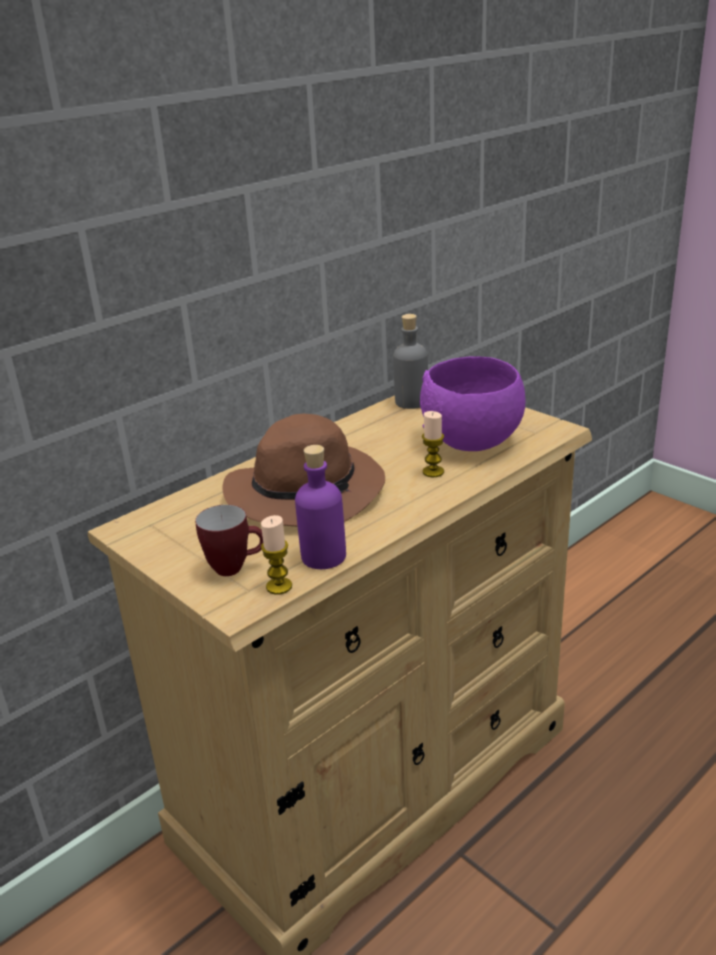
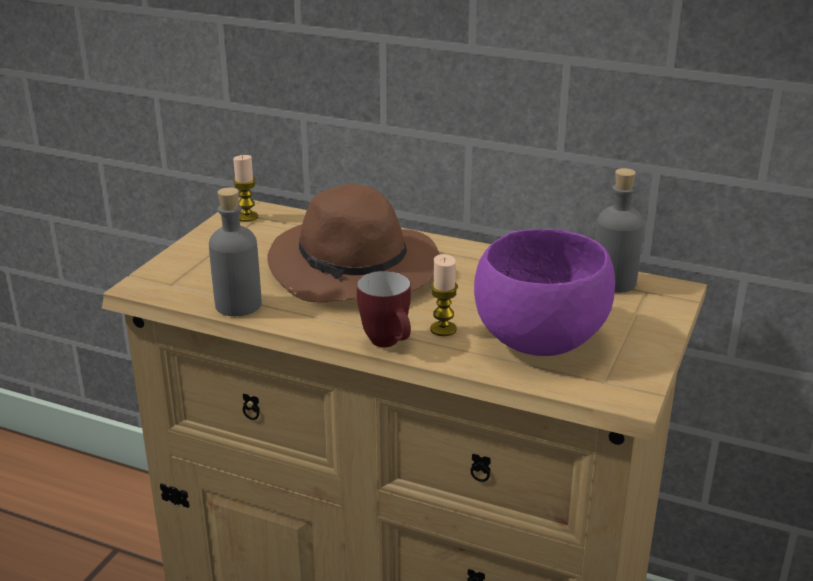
camera: 65 degrees right, 0 degrees up
(235, 568) = (204, 269): mug -> mug (389, 344)
(279, 586) = (180, 296): candle -> candle (247, 217)
(323, 556) = (238, 305): purple bottle -> grey bottle

